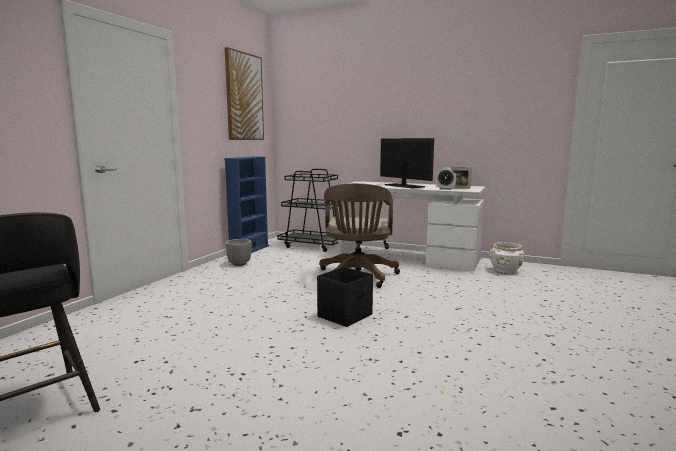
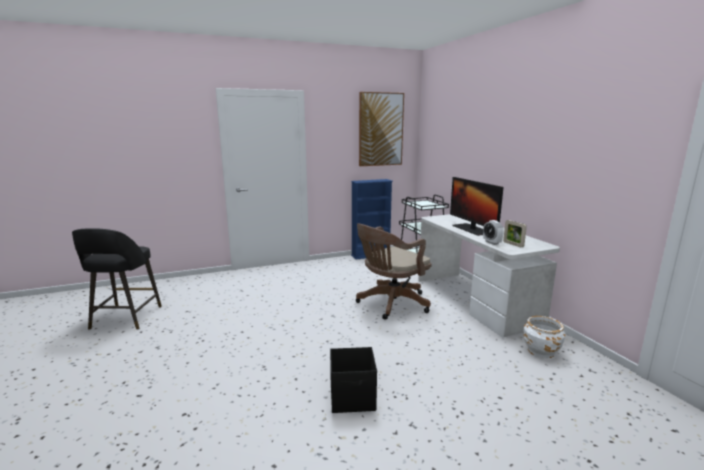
camera: 45 degrees right, 5 degrees up
(239, 264) = (342, 265): planter -> none
(345, 315) = (316, 331): black storage box -> black storage box (353, 398)
(404, 186) = (471, 229): monitor -> monitor turned 150 degrees clockwise

